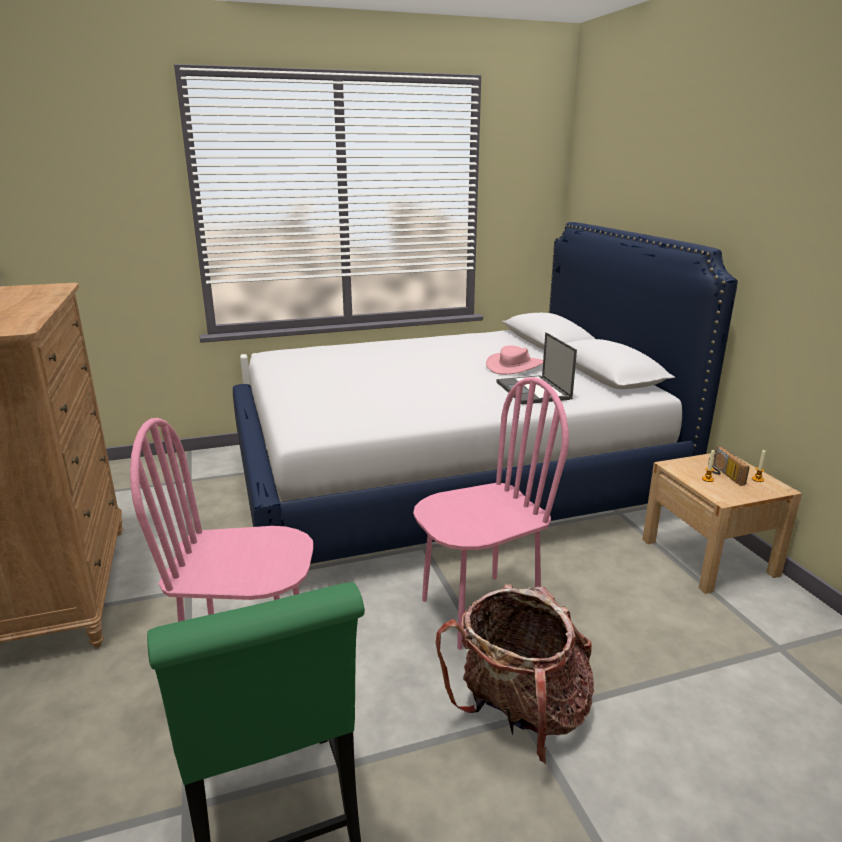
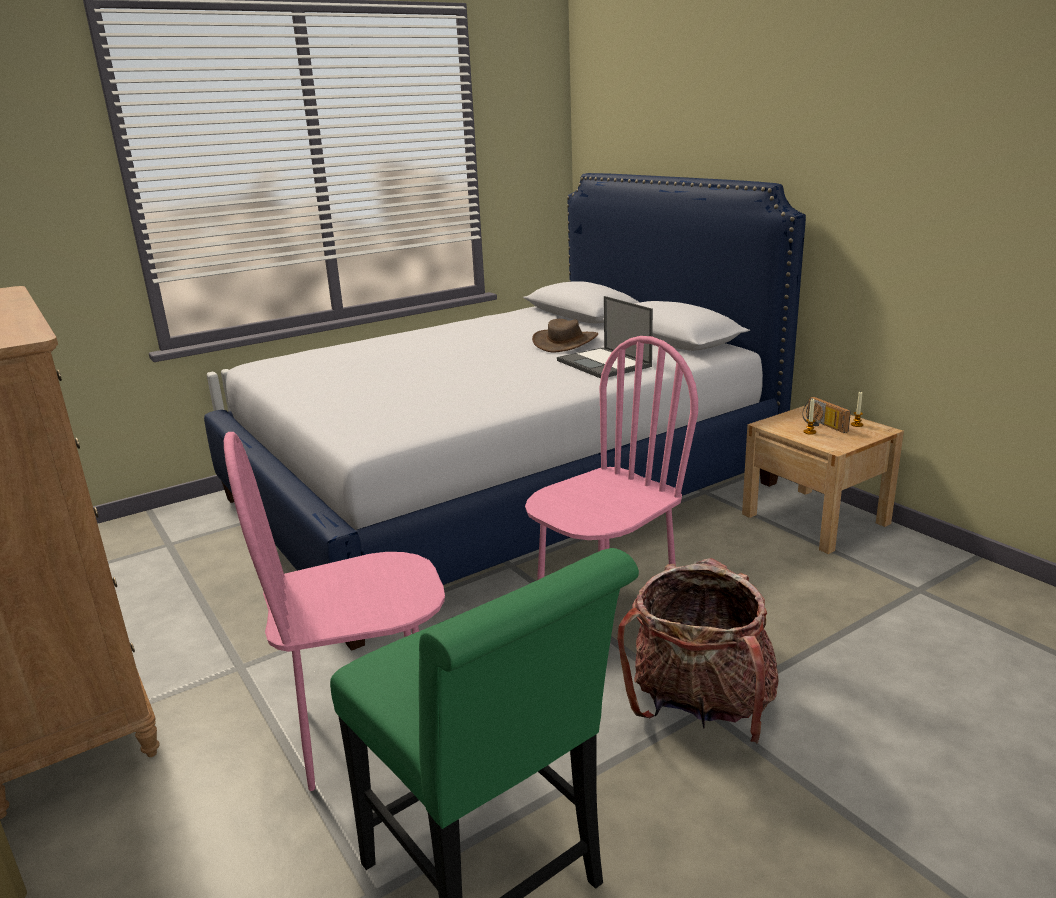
camera: 15 degrees left, 0 degrees up
(515, 366) = (565, 342): pink hat -> brown hat

